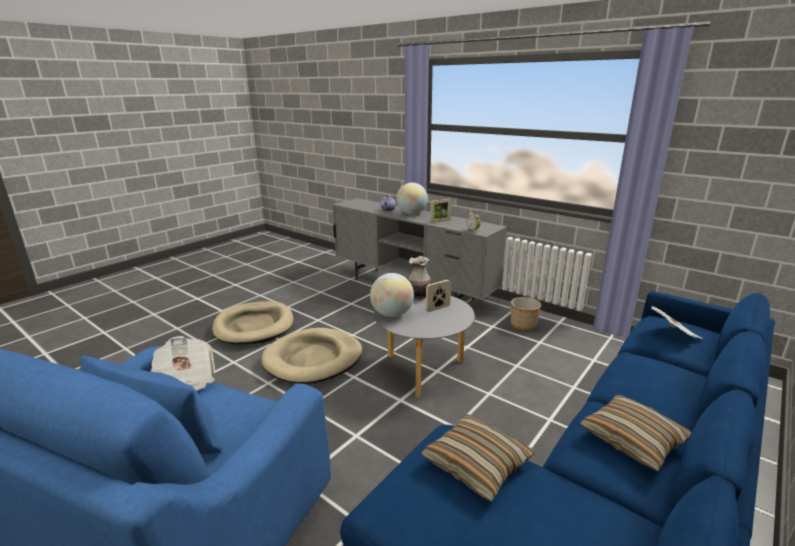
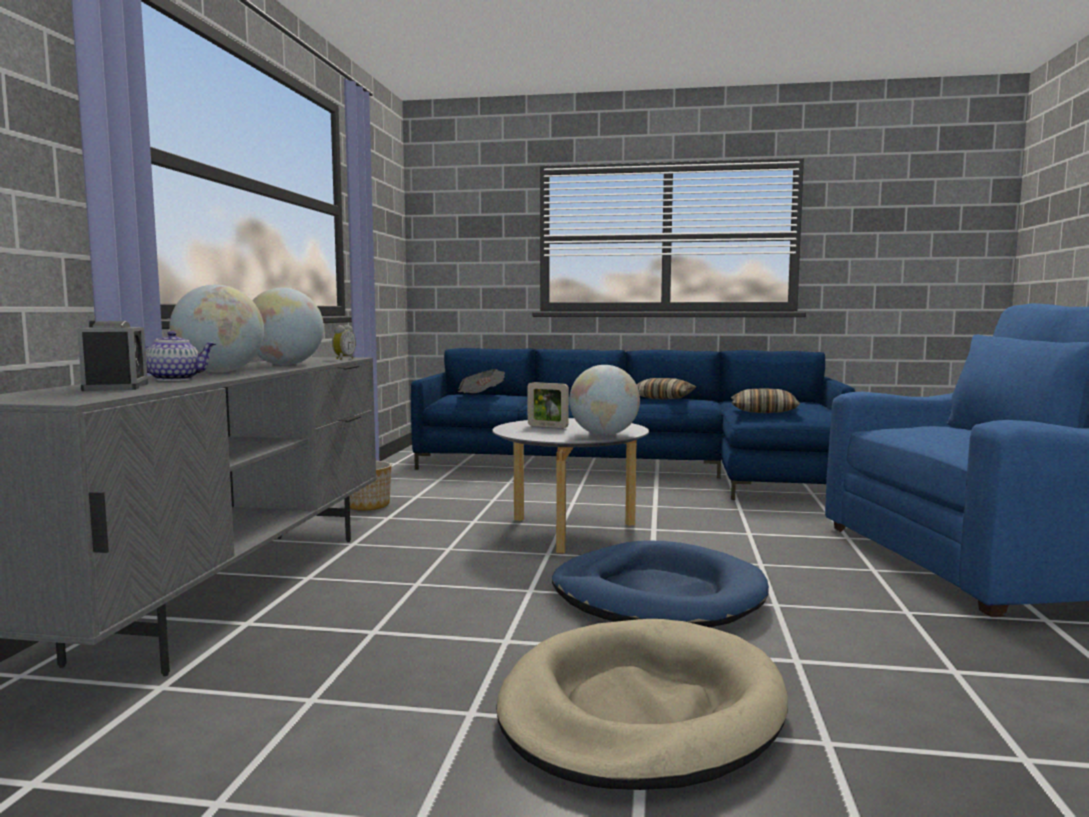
camera: 120 degrees left, 15 degrees down
(186, 381) = (962, 440): newspaper -> none
(313, 359) = (657, 595): beige dog bed -> blue dog bed
(370, 206) = (116, 387): none -> alarm clock
(419, 296) = (521, 433): vase -> none
(440, 221) = (285, 365): picture frame -> globe

